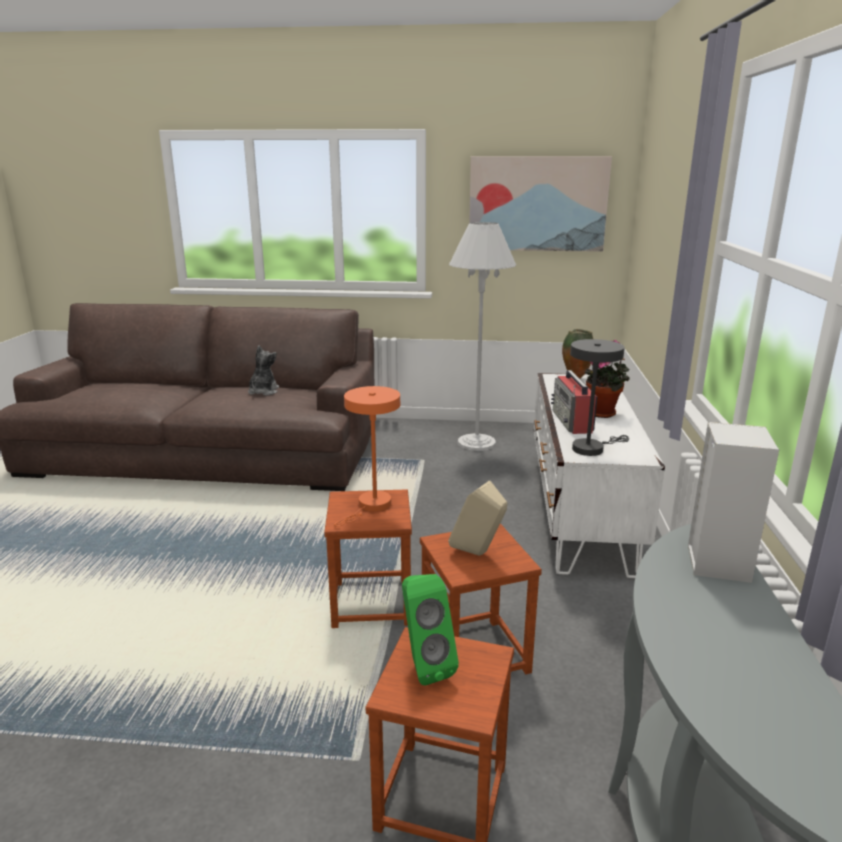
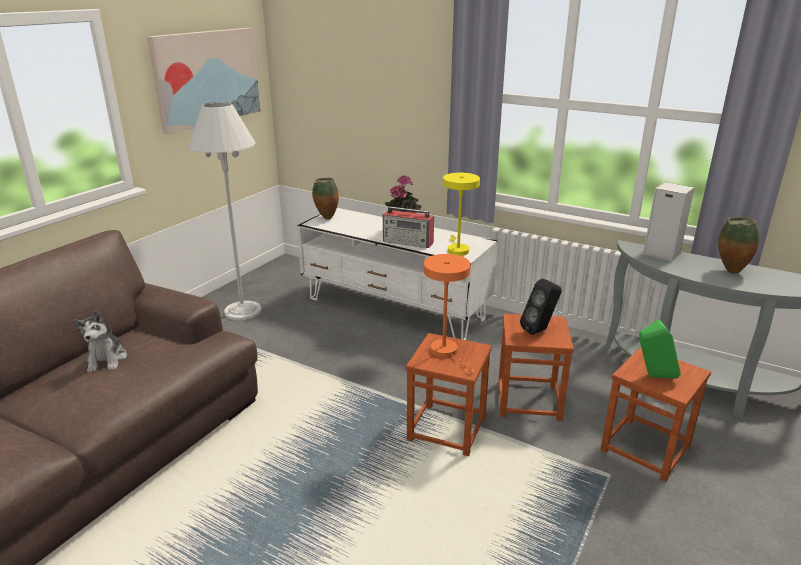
camera: 65 degrees left, 5 degrees up
(263, 391) = (107, 360): plush toy -> plush toy turned 135 degrees counterclockwise
(478, 554) = (540, 330): beige speaker -> black speaker
(591, 448) = (457, 249): grey table lamp -> yellow table lamp
(739, 646) = (730, 271): none -> vase

